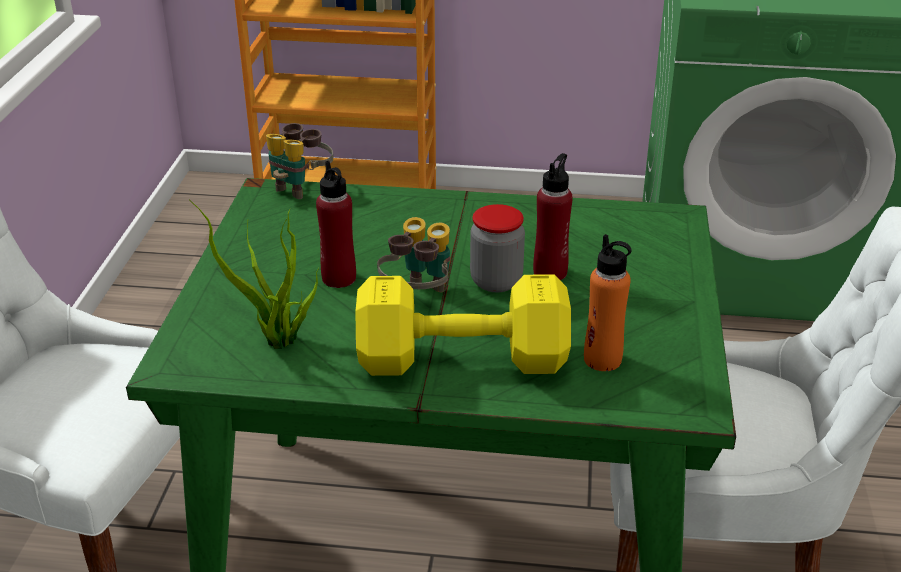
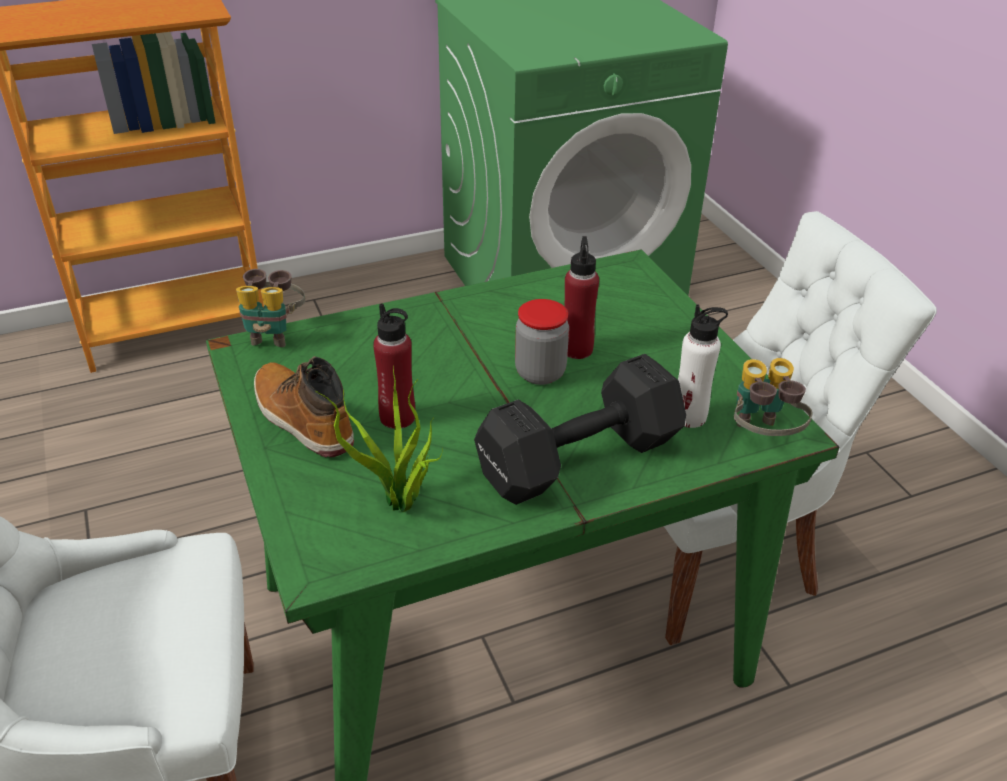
camera: 30 degrees left, 5 degrees up
(263, 256) = (302, 419): none -> boot
(418, 297) = (487, 411): binoculars -> binoculars (761, 437)
(457, 358) = (574, 459): yellow dumbbell -> black dumbbell
(602, 360) = (689, 416): orange bottle -> white bottle

